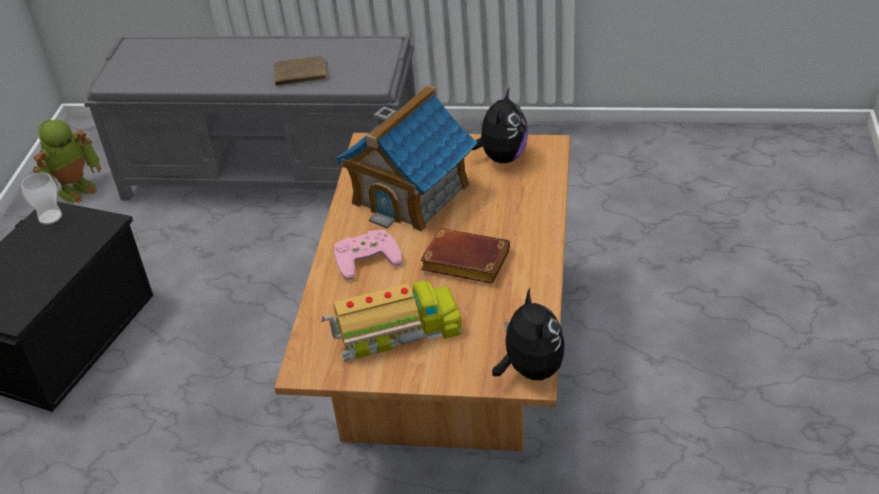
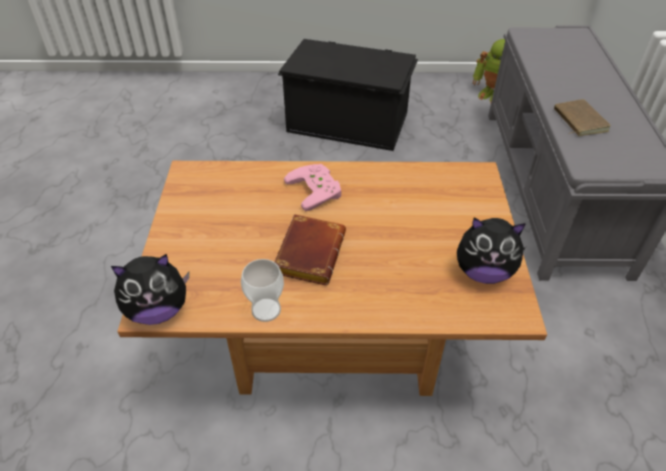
camera: 80 degrees right, 5 degrees up
(50, 217) = (395, 59): cup -> cup (266, 310)
(397, 332) = (219, 217): toy truck -> none
(411, 194) = (407, 209): toy house -> none

